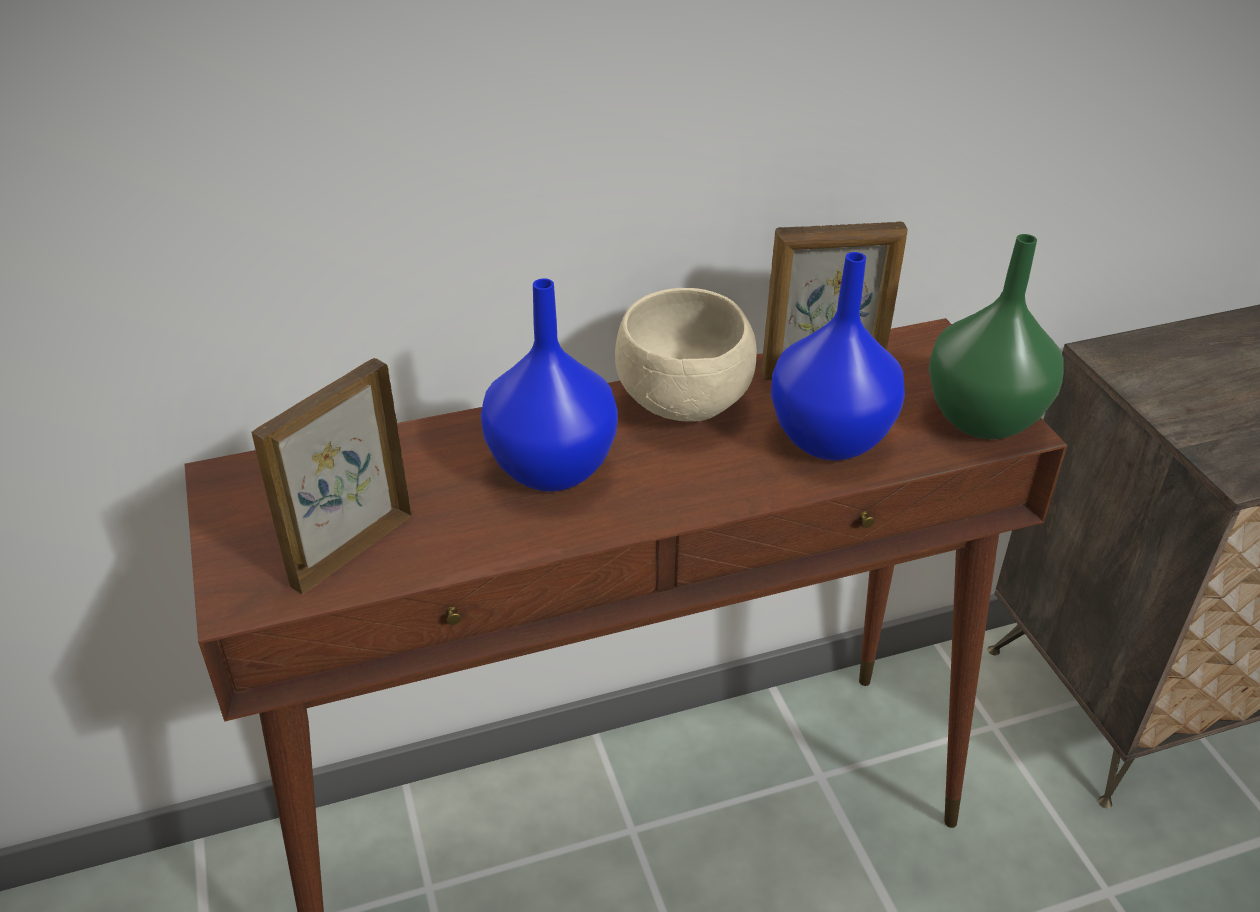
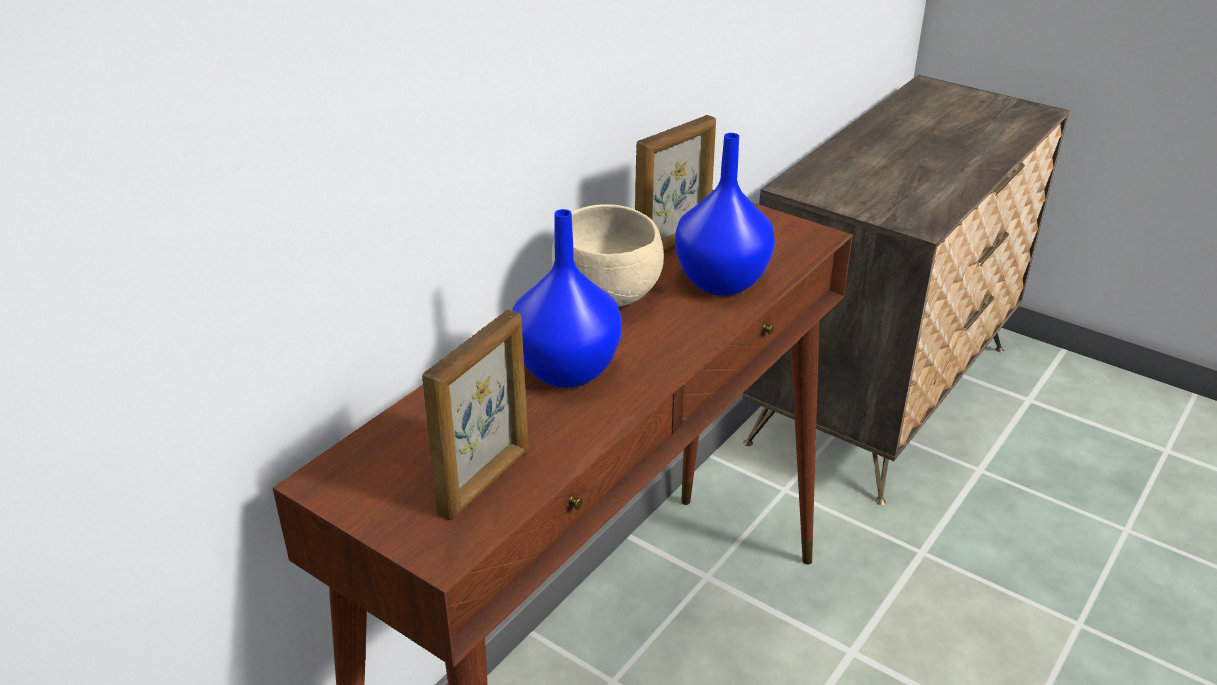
camera: 35 degrees left, 5 degrees down
(350, 550) = (486, 482): picture frame -> picture frame turned 150 degrees counterclockwise
(984, 417) = (793, 236): green vase -> none

